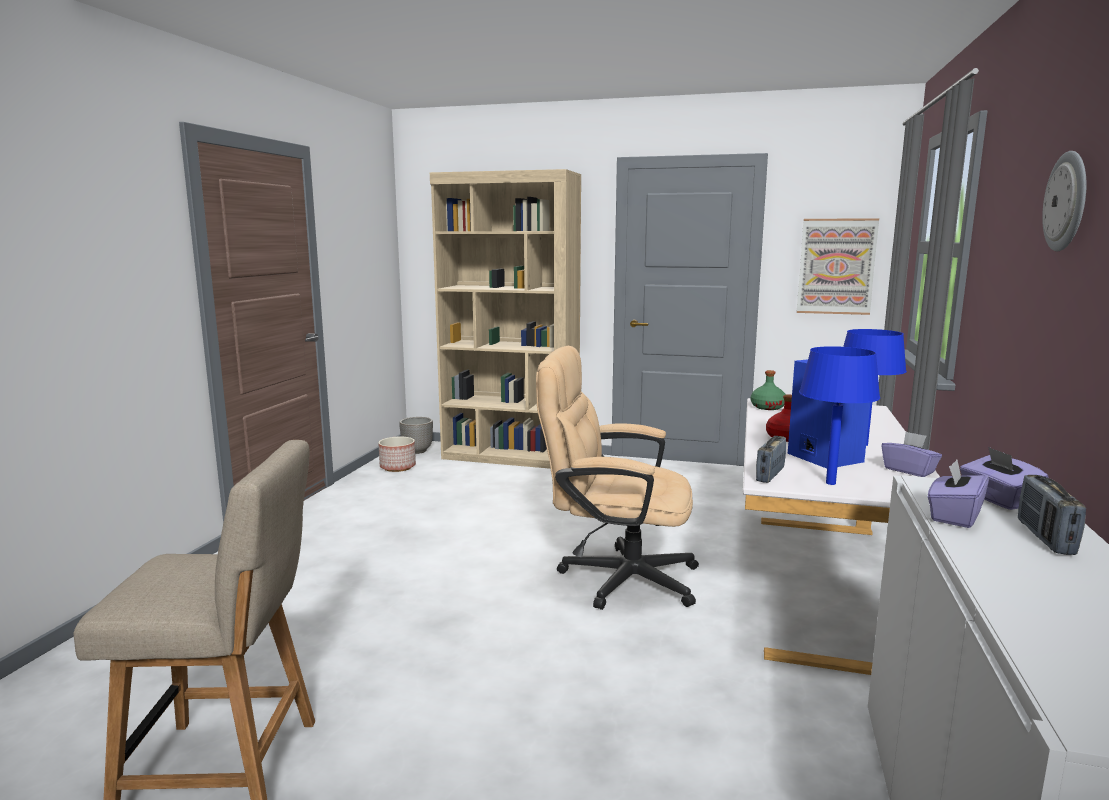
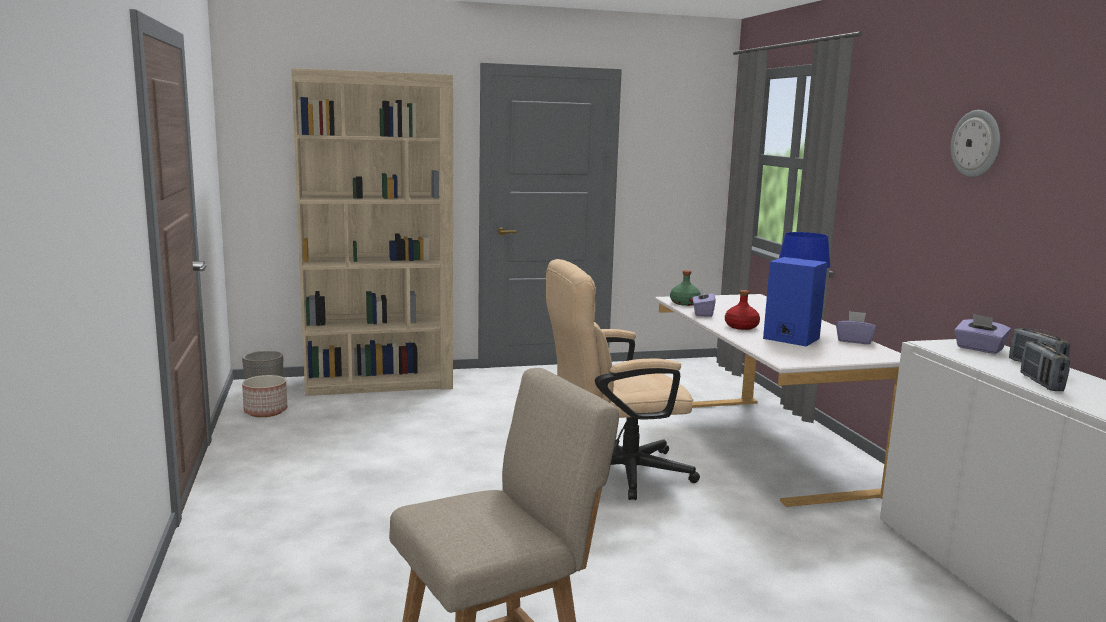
camera: 30 degrees left, 0 degrees up
(770, 475) = (780, 356): radio -> radio (1041, 383)
(830, 483) = (825, 356): blue table lamp -> none
(836, 266) = (678, 174): picture -> none
(954, 516) = (978, 362): purple tissue box -> purple tissue box (702, 313)

